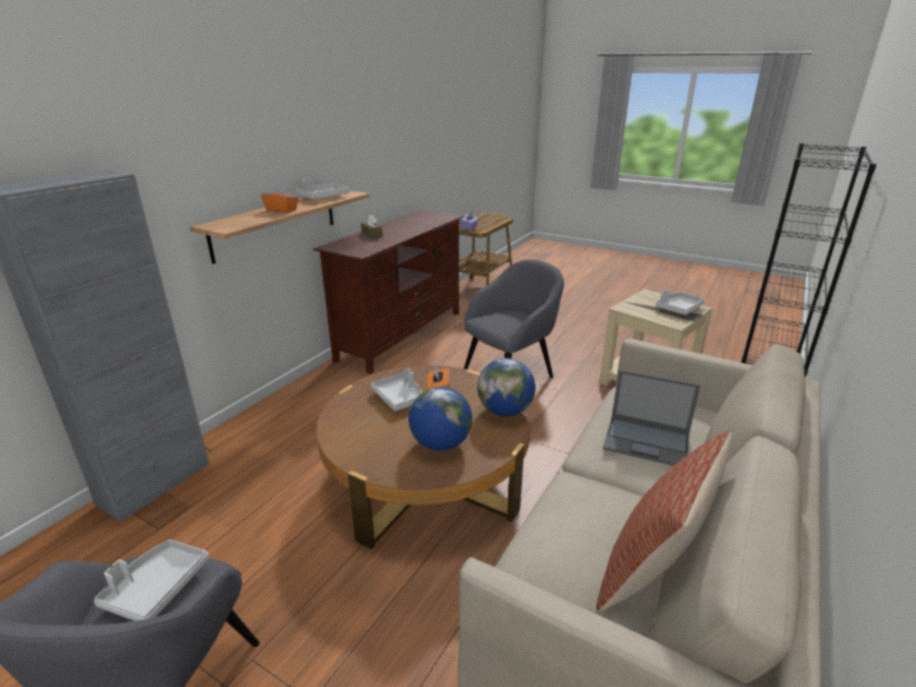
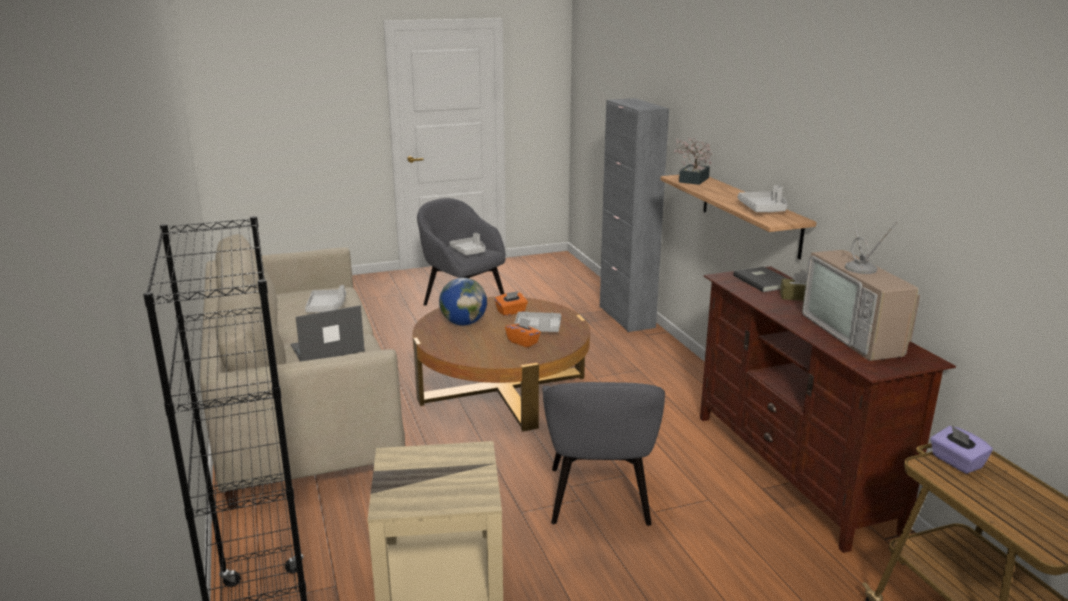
camera: 130 degrees right, 5 degrees down
(239, 222) = (692, 181): none -> potted plant
(282, 210) = (721, 193): orange tissue box -> orange tissue box (511, 312)
(352, 244) = (763, 281): none -> grey book
(412, 221) = (858, 334): none -> television
(505, 411) = (458, 353): globe -> none
(652, 571) = (284, 308): pillow -> none
(678, 308) = (411, 487): grey tray -> grey tray (327, 307)

